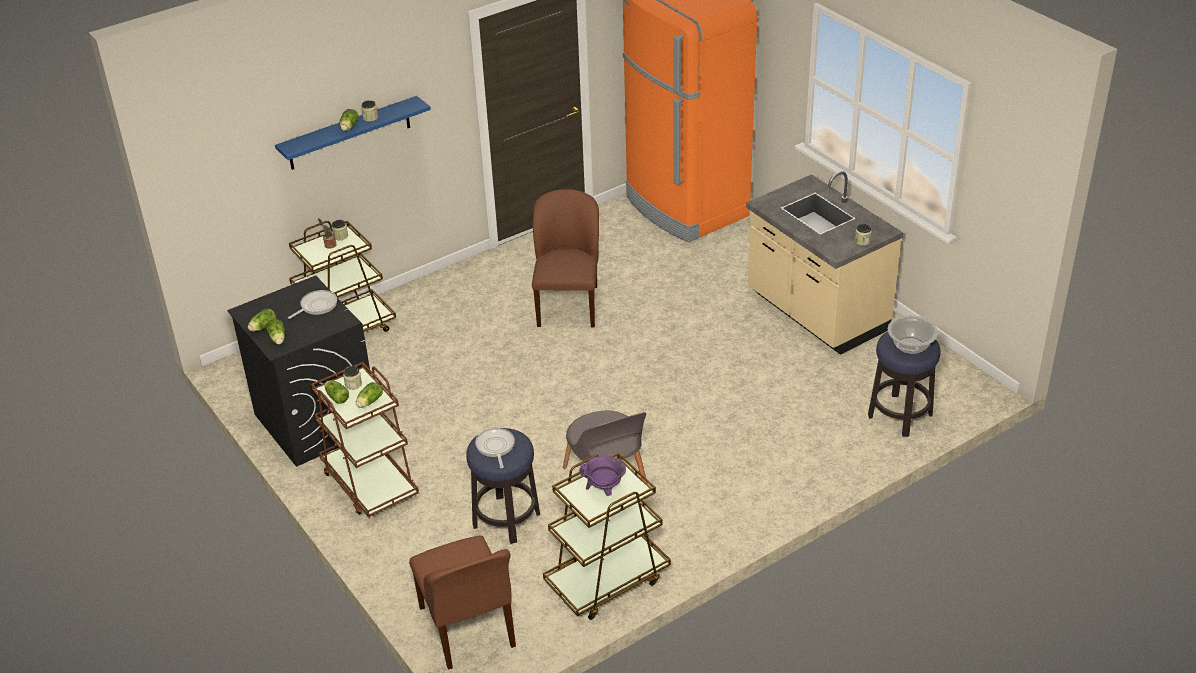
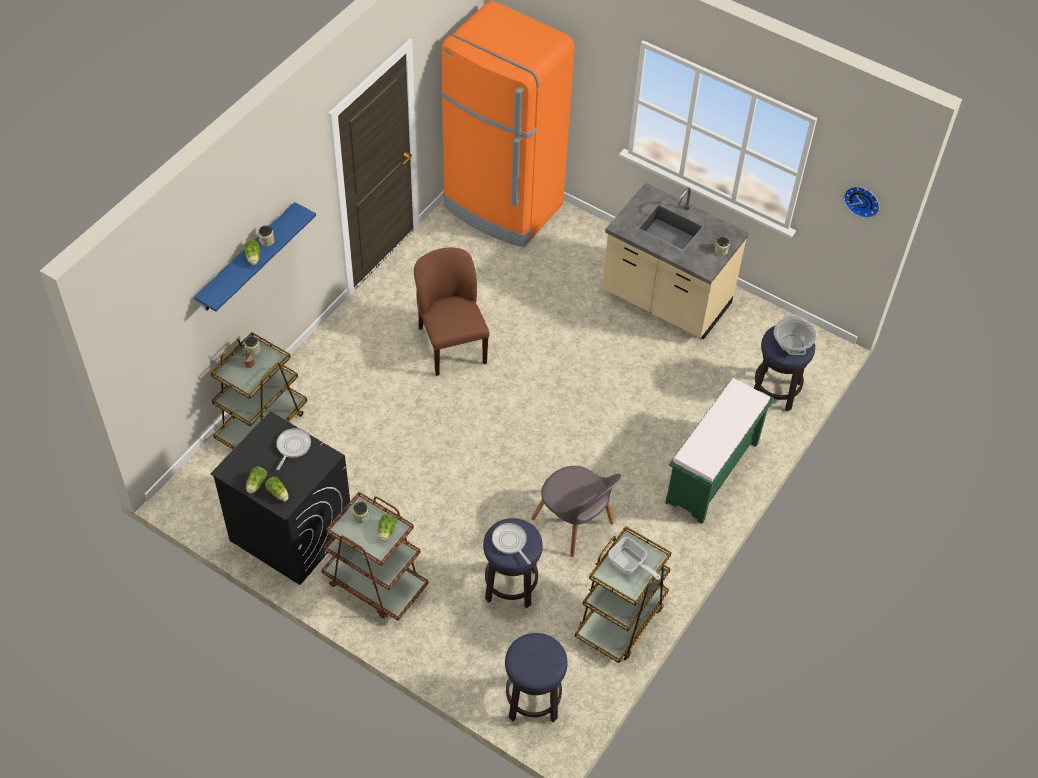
camera: 25 degrees left, 15 degrees up
(336, 397) = (353, 534): lettuce -> none
(468, 628) = (533, 700): brown chair -> stool
(604, 489) = (630, 565): purple cooking pot -> frying pan
(785, 474) = (712, 474): none -> green bench
(1017, 189) = (862, 200): none -> wall clock

